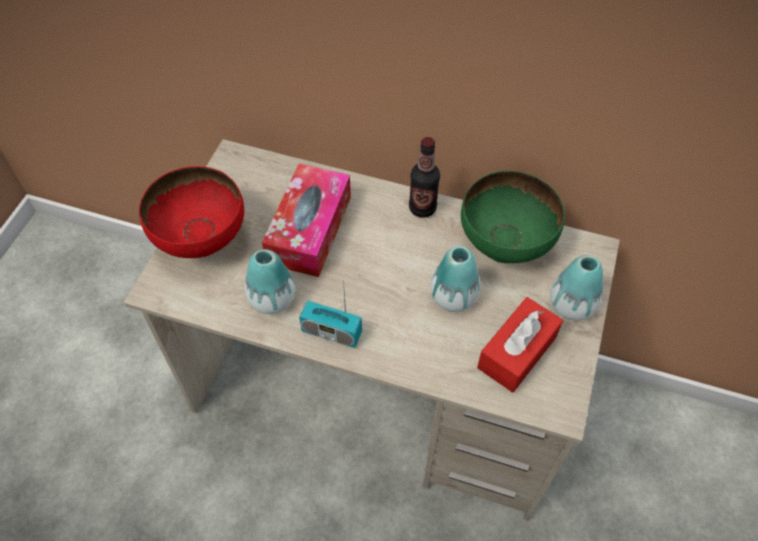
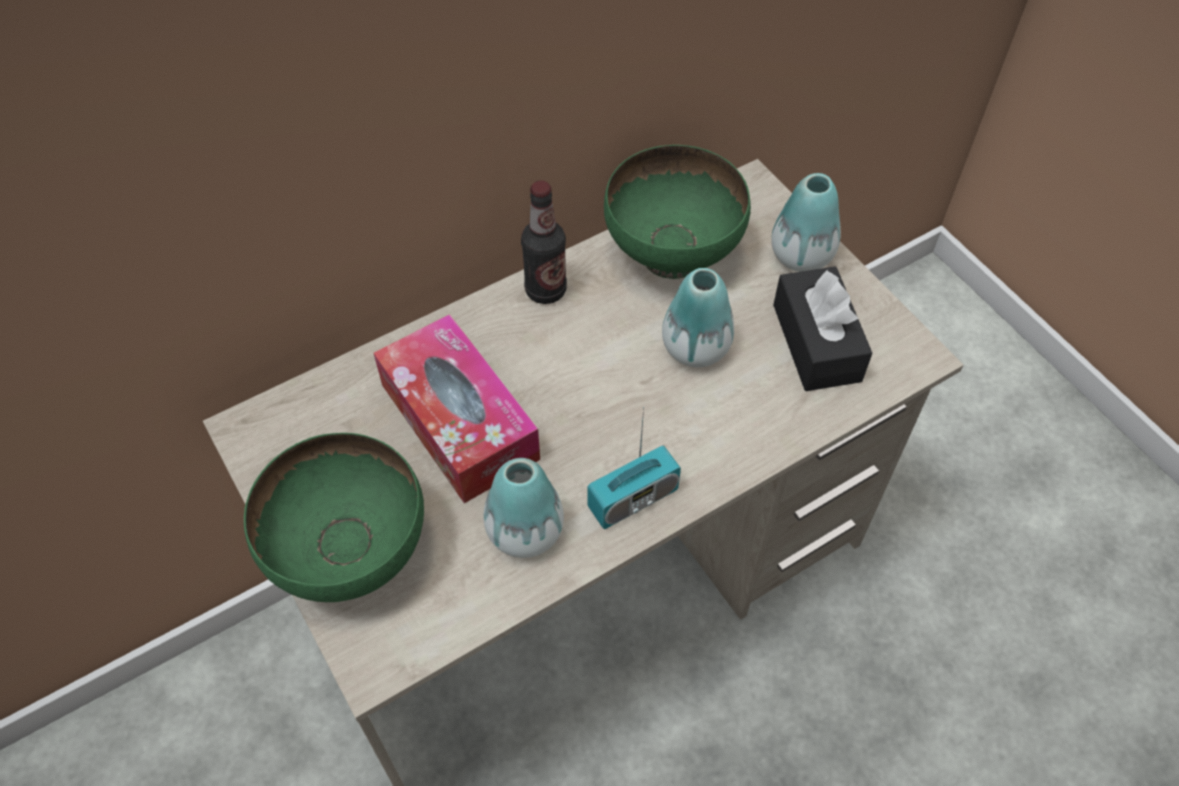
camera: 50 degrees left, 0 degrees up
(201, 241) = (350, 555): red bowl -> green bowl
(517, 352) = (816, 342): red tissue box -> black tissue box

